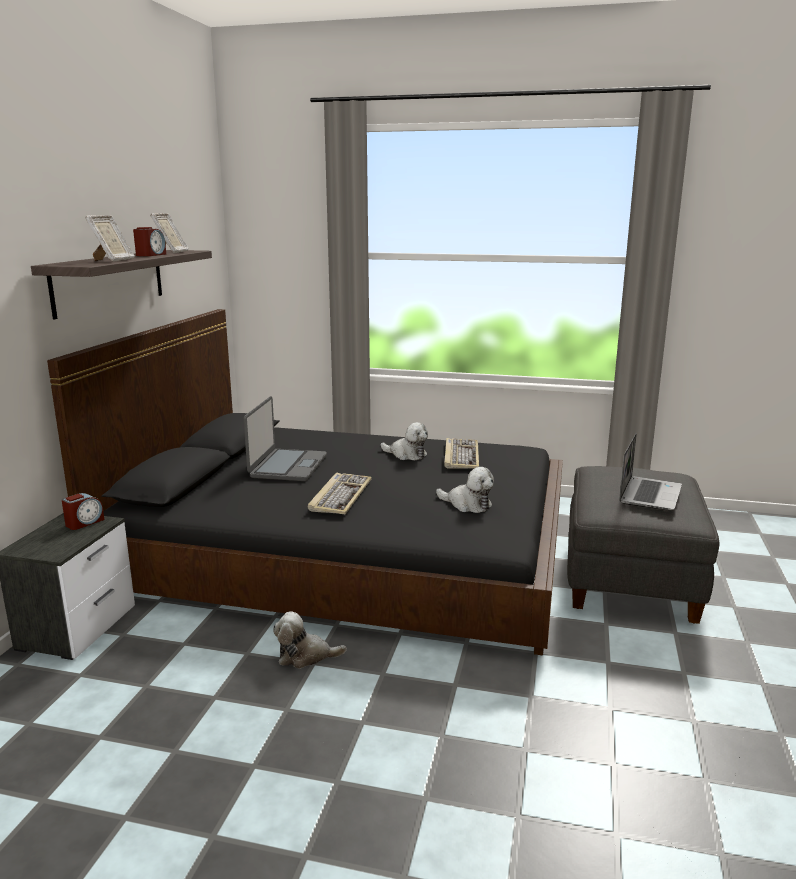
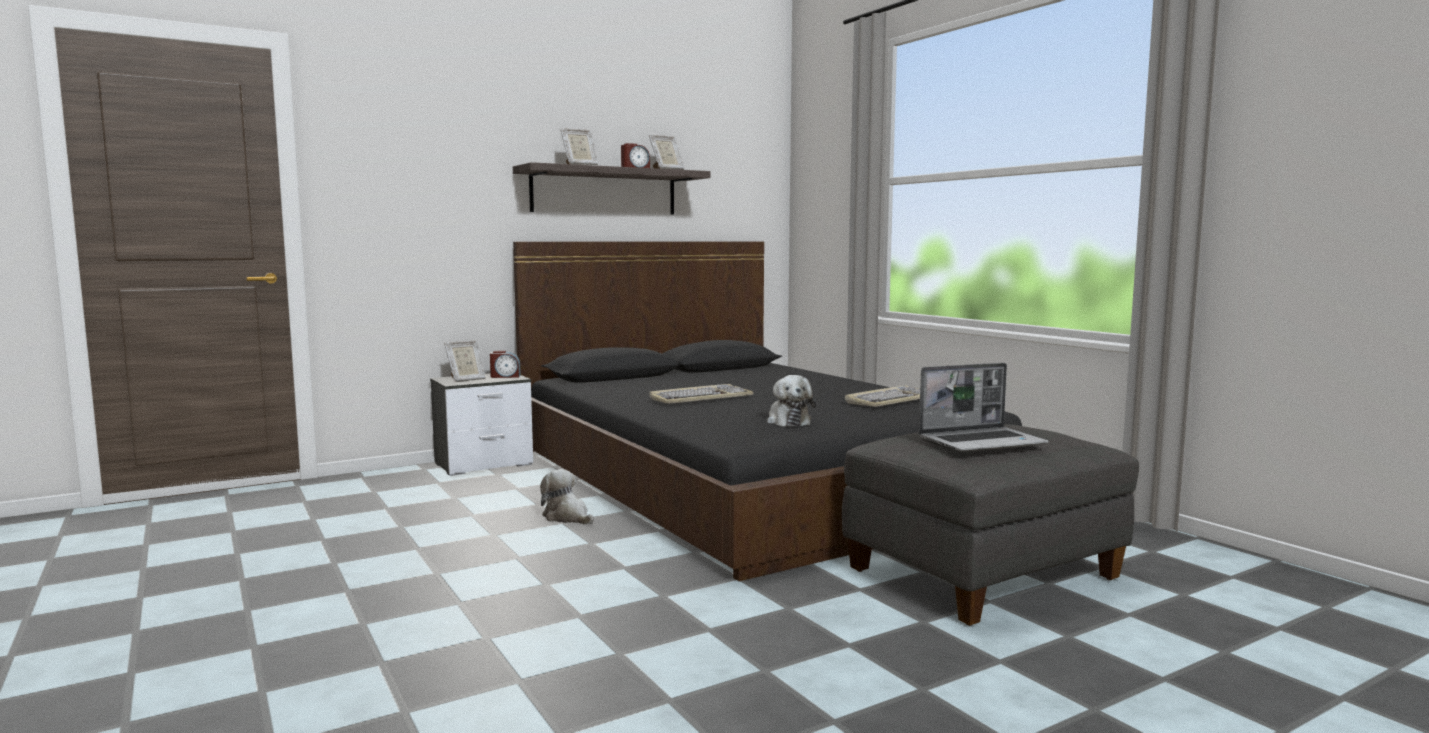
camera: 45 degrees right, 10 degrees down
(54, 543) = (465, 380): none -> picture frame
(287, 466) = (717, 381): laptop -> none
(406, 455) = (840, 392): plush toy -> none

